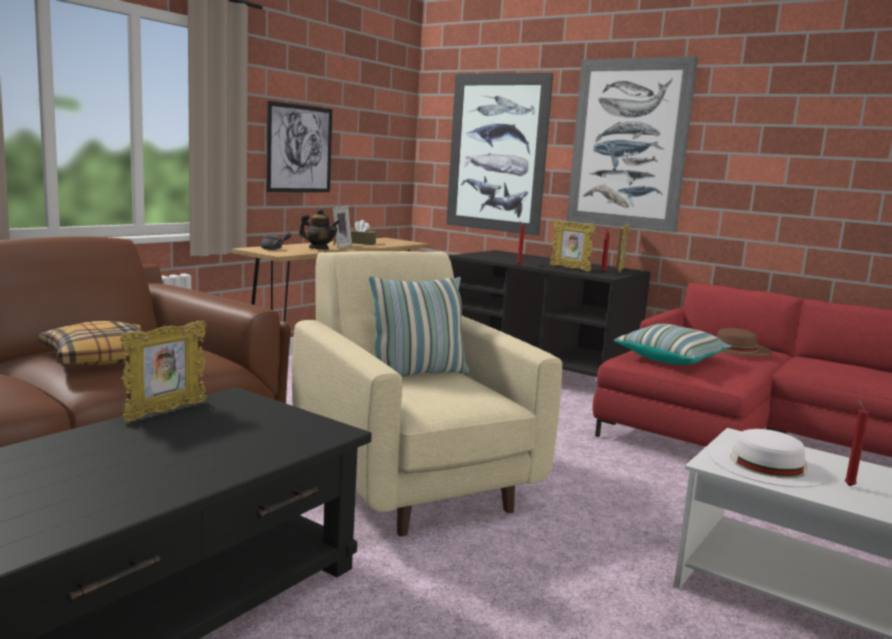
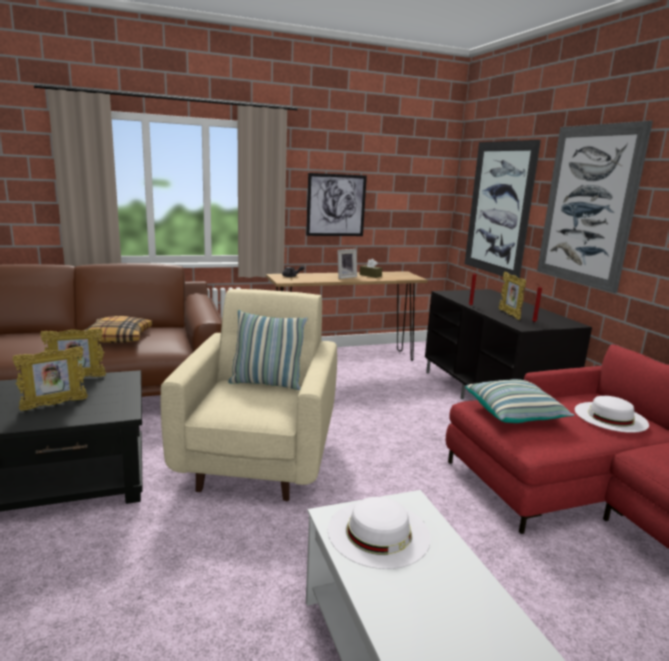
camera: 35 degrees right, 5 degrees up
(319, 249) = (323, 278): teapot -> none
(620, 270) = (558, 322): picture frame -> picture frame (54, 404)
(735, 347) = (610, 416): brown hat -> white hat
(848, 485) = (408, 580): red candle -> none

